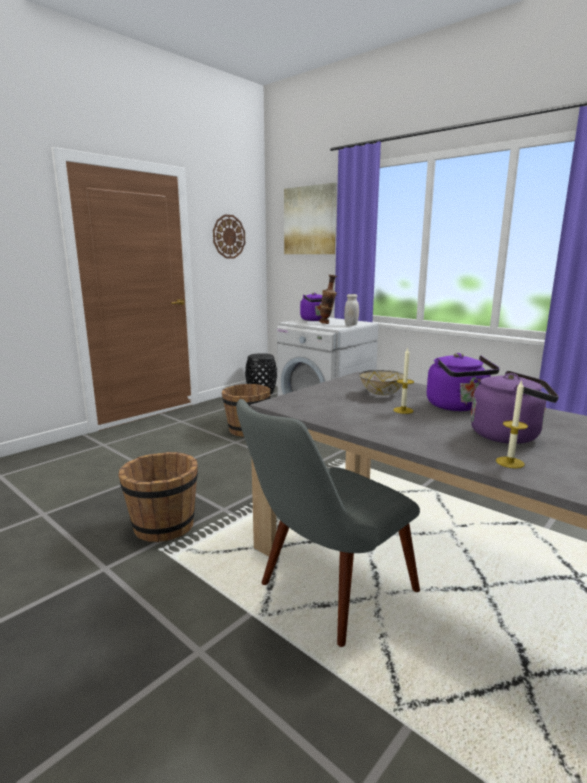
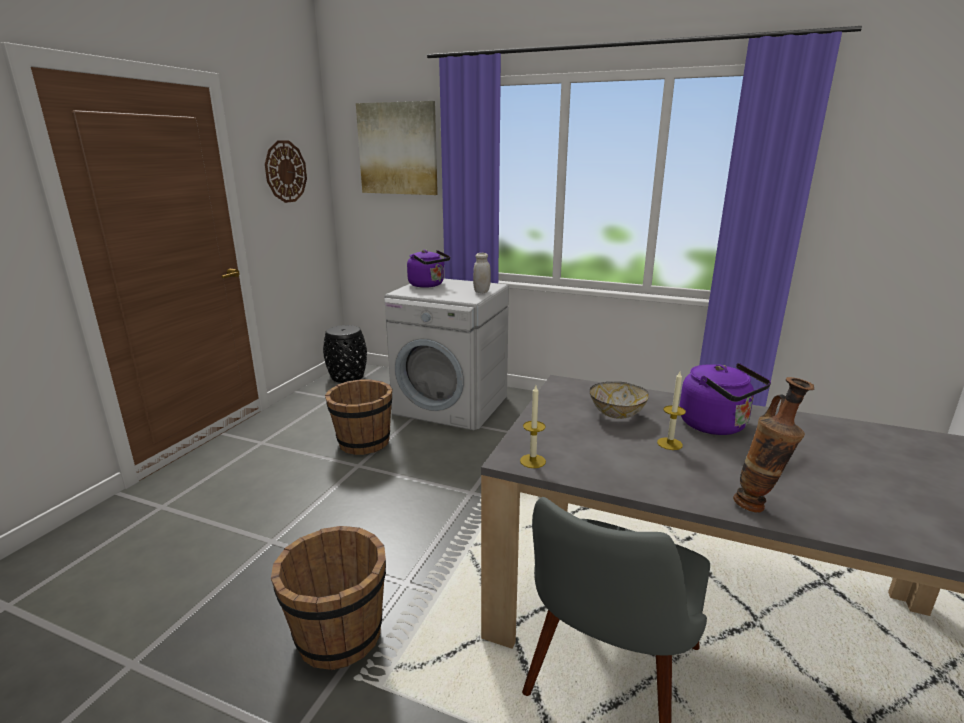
camera: 20 degrees left, 5 degrees up
(327, 323) = (450, 291): vase -> vase (759, 506)
(509, 435) = (813, 469): purple kettle -> none
(510, 462) = (859, 519): candle -> candle (532, 461)

